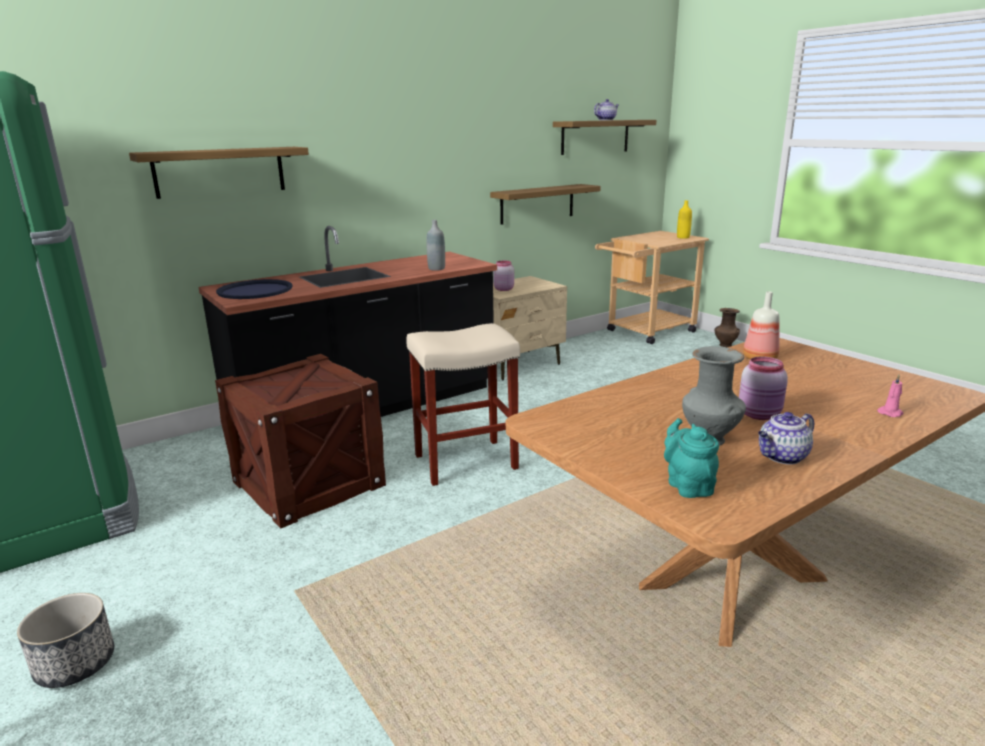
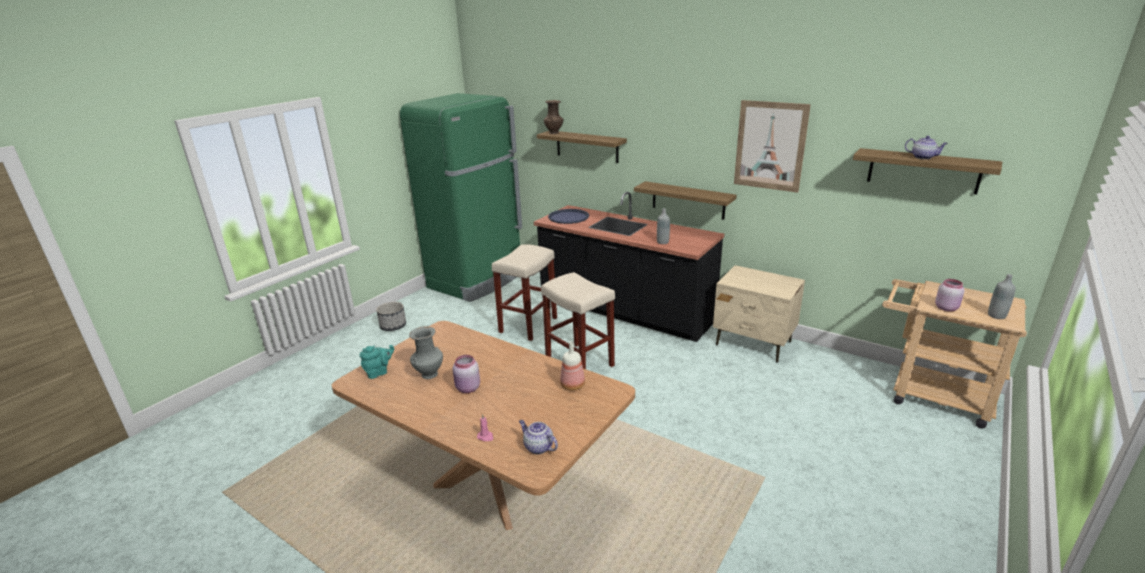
camera: 70 degrees right, 5 degrees up
(308, 483) = (528, 324): crate -> beige stool
(479, 130) = (770, 146): none -> picture
(503, 289) = (745, 278): pink jar -> pink jar (946, 308)
(537, 204) = (828, 219): shelf -> shelf (688, 200)
(683, 237) = (996, 315): yellow bottle -> grey bottle
(725, 345) = (962, 456): brown vase -> brown vase (554, 132)
(782, 457) = (412, 396): teapot -> teapot (538, 447)

